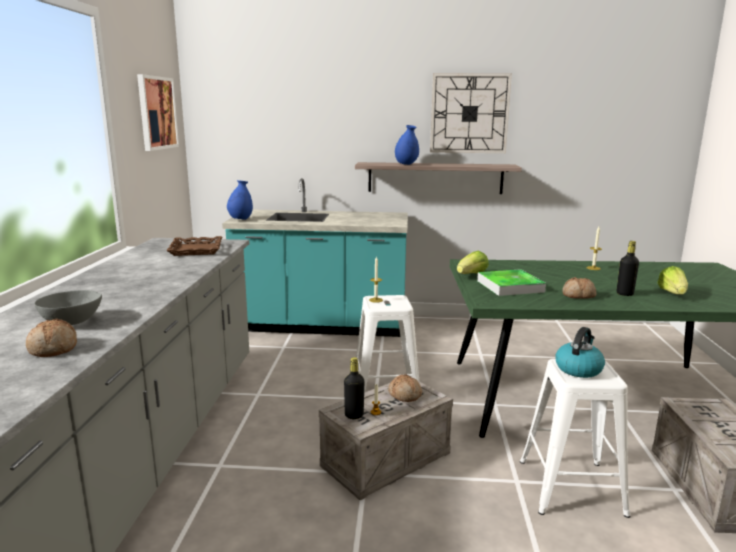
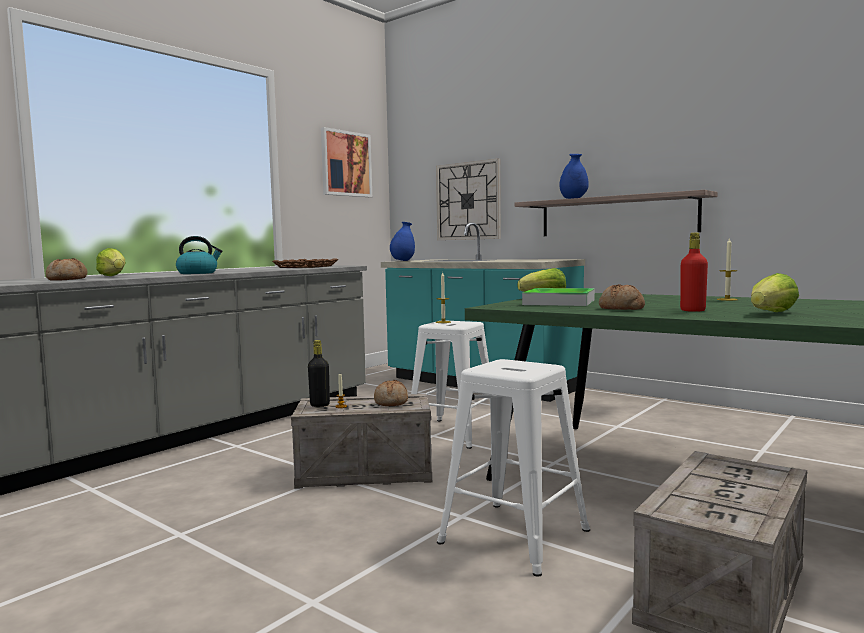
camera: 35 degrees right, 10 degrees down
(72, 321) = (114, 276): grey bowl -> lettuce
(469, 113) = (654, 134): wall clock -> wall clock (468, 201)
(578, 369) = (509, 365): kettle -> kettle (198, 273)
(624, 294) = (692, 310): black bottle -> red bottle

